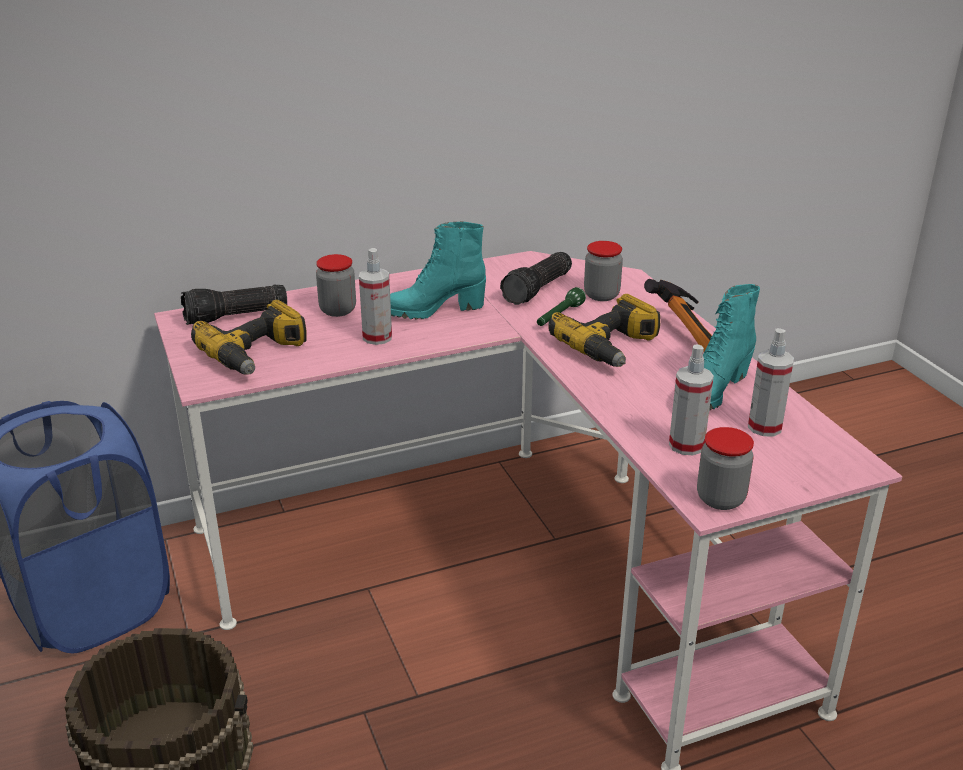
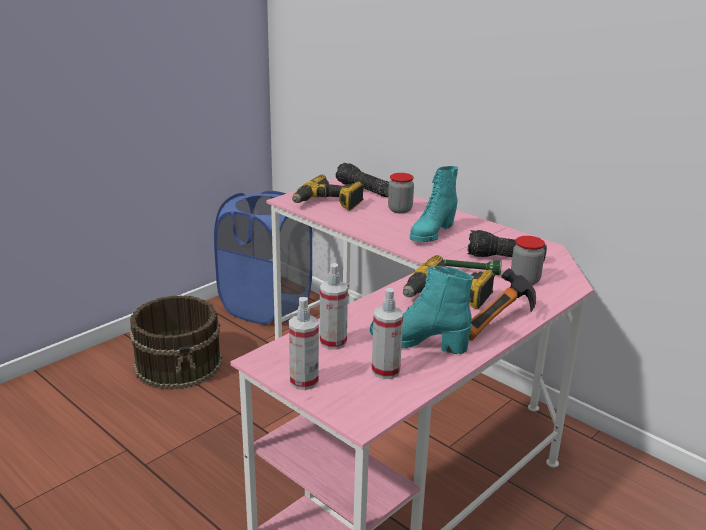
camera: 65 degrees right, 5 degrees down
(377, 337) = (378, 226): spray bottle -> spray bottle (304, 381)
(433, 310) = (431, 233): turquoise boot -> turquoise boot turned 105 degrees counterclockwise
(720, 499) = (272, 363): jar -> none

